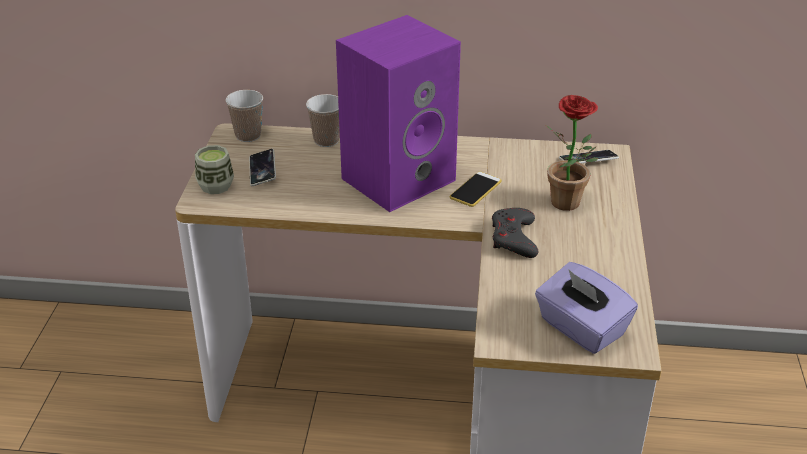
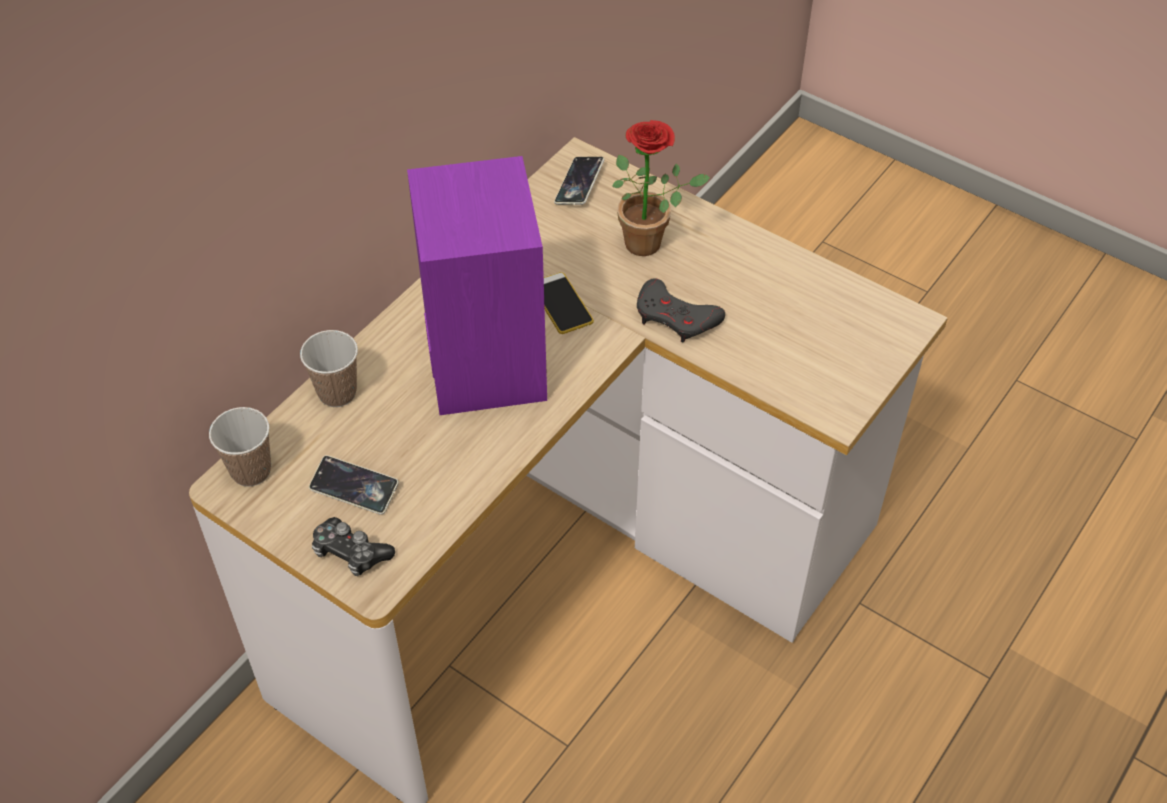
camera: 60 degrees left, 15 degrees up
(216, 186) = (350, 553): cup -> game controller
(581, 329) = (857, 342): purple tissue box -> none

